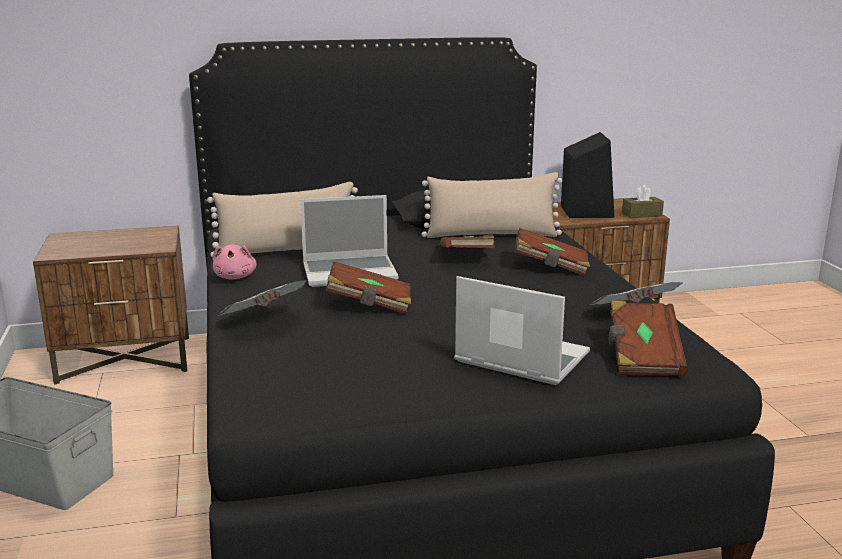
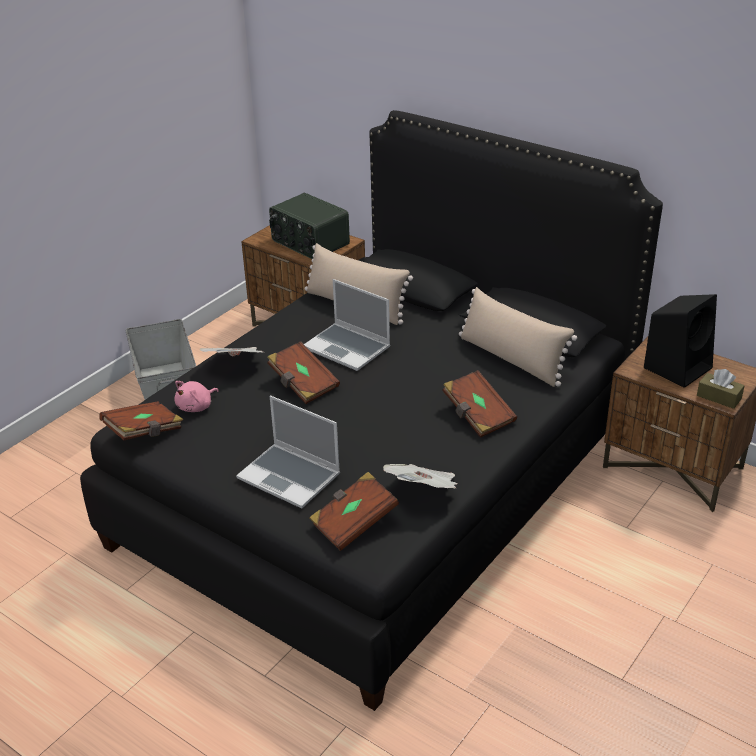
camera: 50 degrees right, 15 degrees up
(123, 241) = (309, 243): none -> radio
(235, 277) = (288, 316): pink plush toy -> pink plush toy (196, 407)
(468, 257) = (446, 373): brown book -> brown book (144, 432)
(519, 358) = (291, 477): laptop -> laptop turned 135 degrees clockwise

